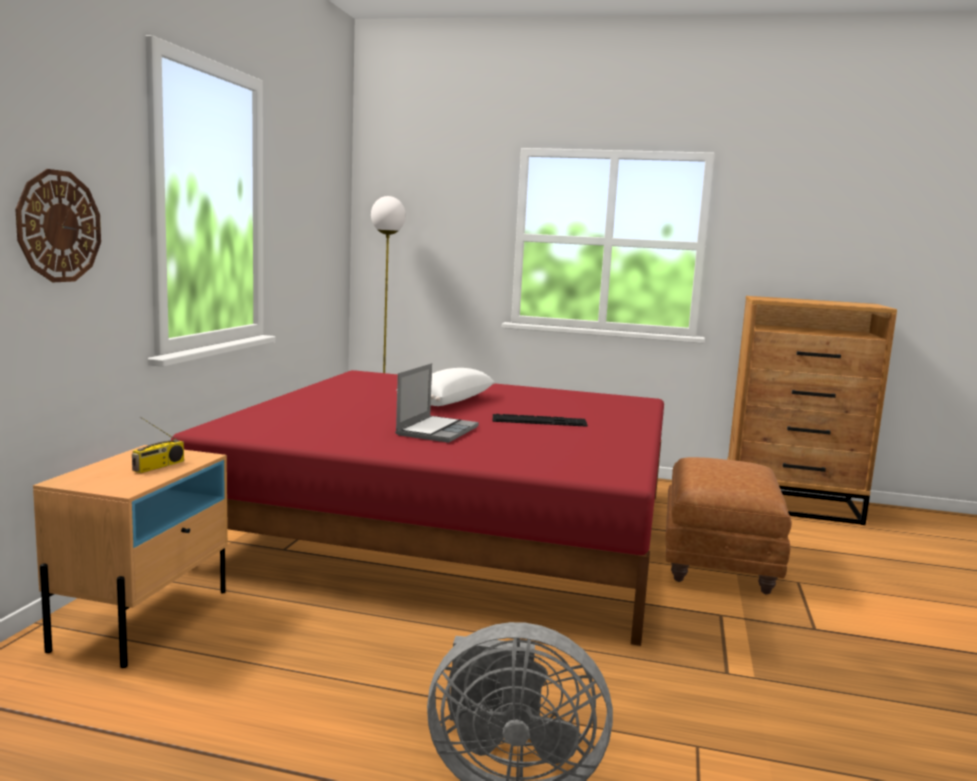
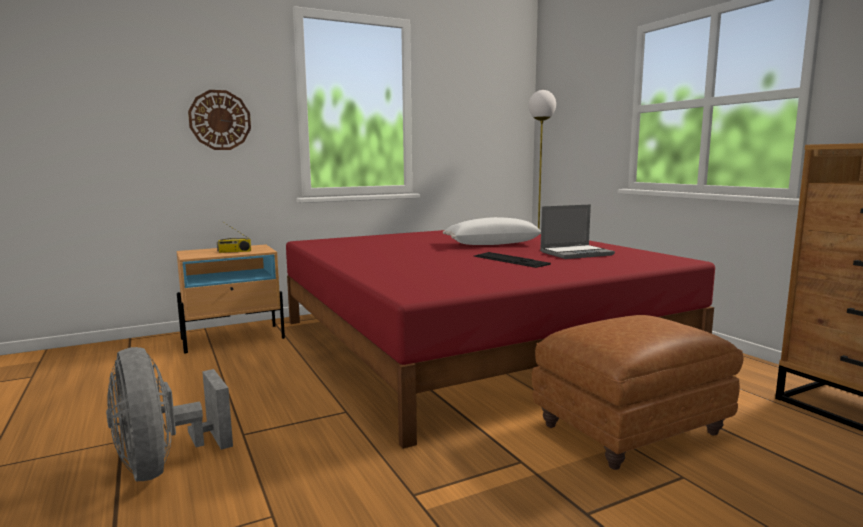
camera: 50 degrees right, 0 degrees up
(437, 431) = (413, 255): laptop -> laptop (576, 253)

